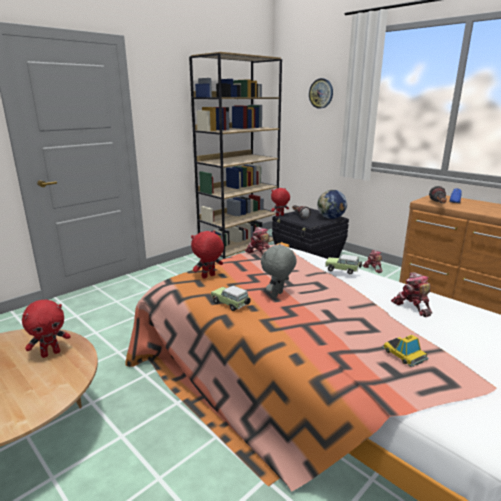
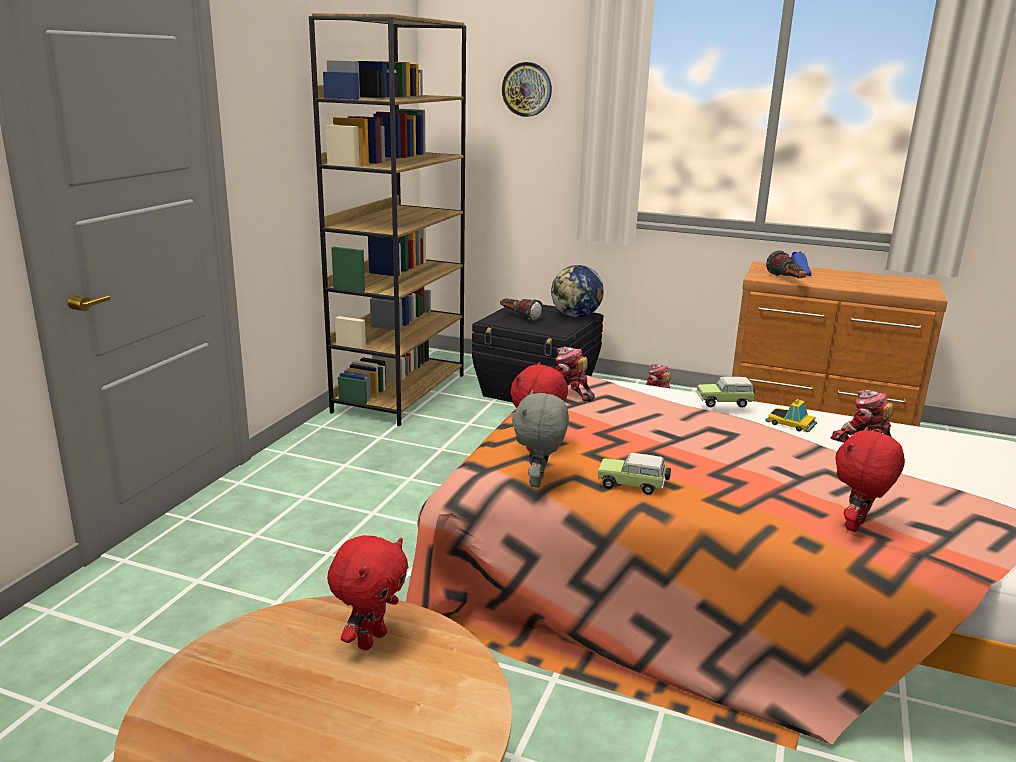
camera: 25 degrees left, 0 degrees up
(277, 295) = (681, 458): grey plush toy -> grey plush toy (539, 482)
(280, 215) = (486, 321): red plush toy -> red plush toy (857, 526)
(404, 354) = (929, 506): toy car -> toy car (790, 423)

